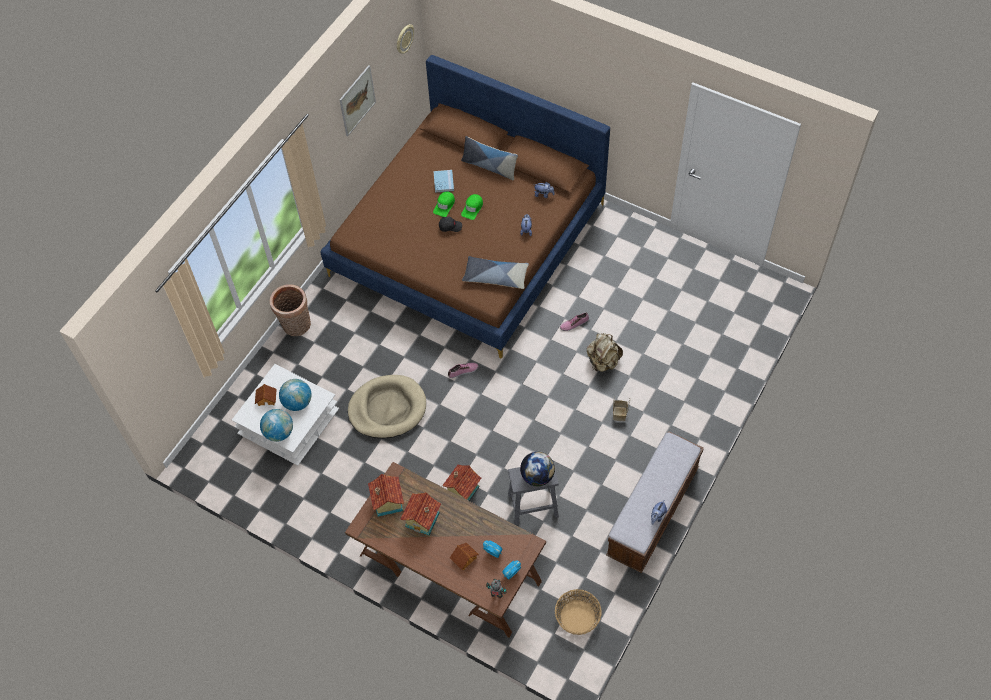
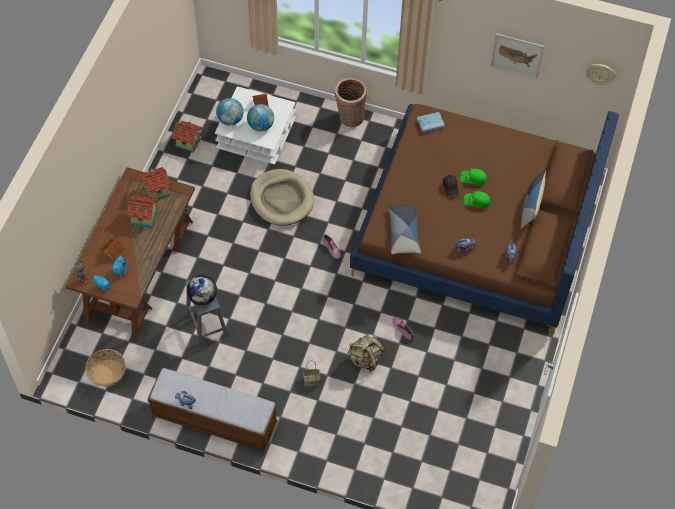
camera: 75 degrees right, 0 degrees up
(443, 182) = (501, 173): blue book -> blue book (430, 123)
(462, 489) = (213, 268): toy house -> toy house (188, 141)

